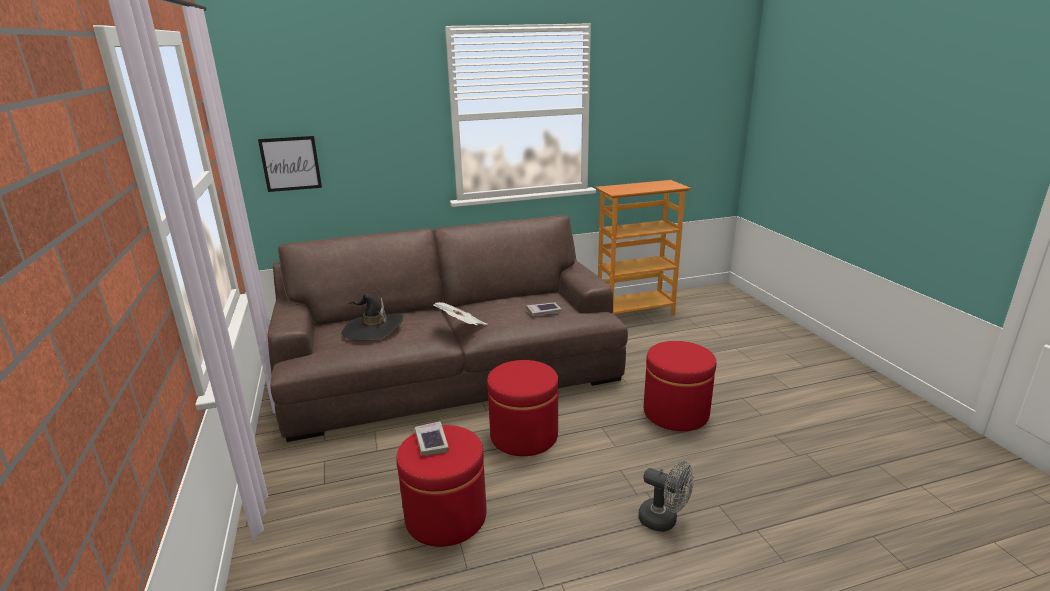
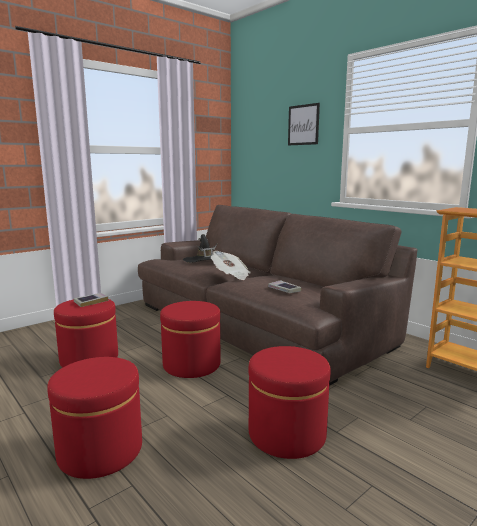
camera: 65 degrees right, 10 degrees down
(290, 163) = (253, 161): picture -> picture (303, 125)
(664, 520) = (100, 450): grey fan -> red ottoman

